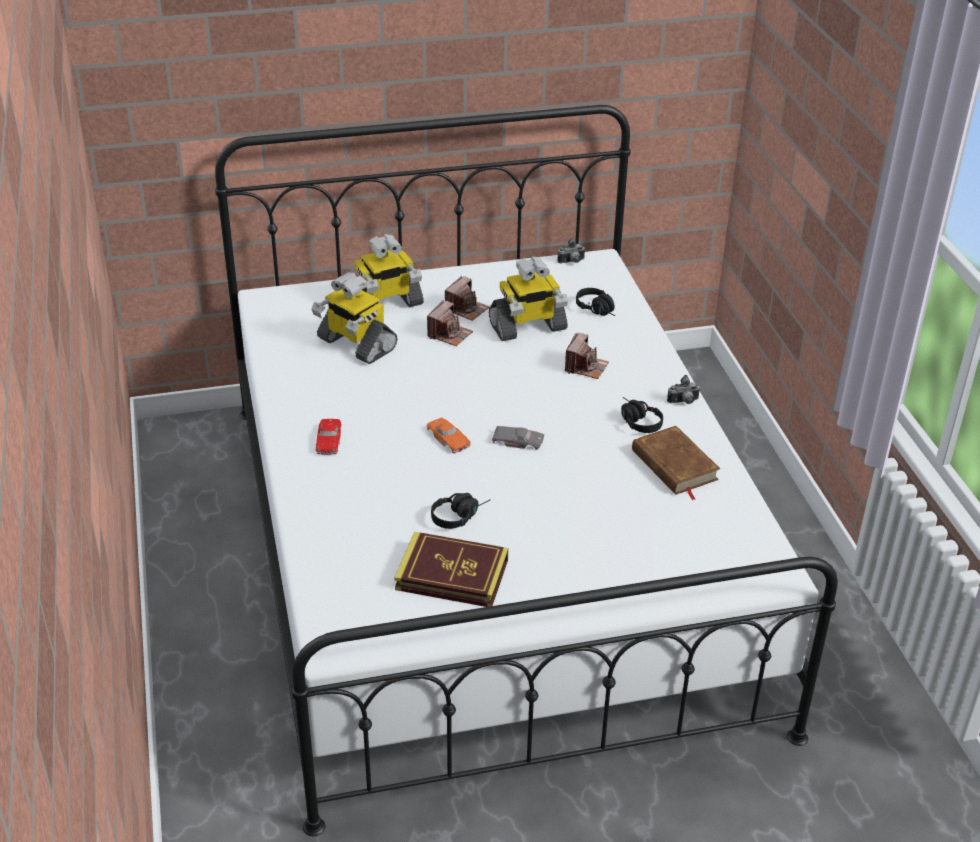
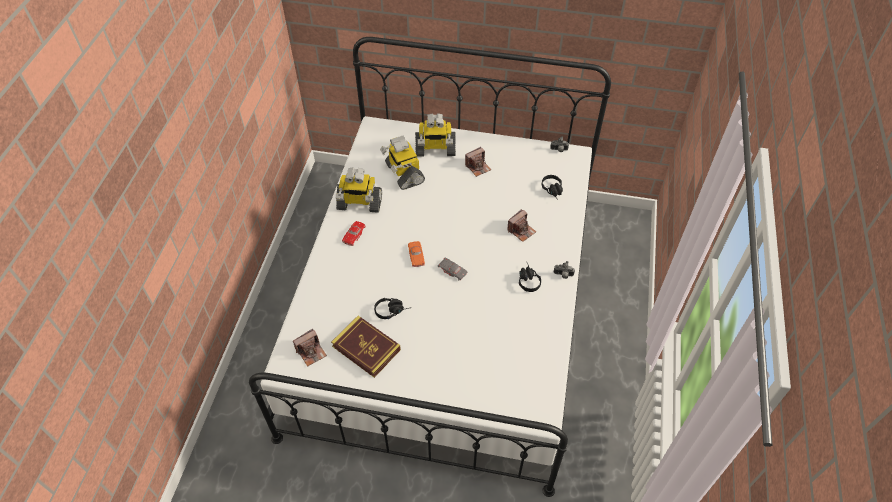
camera: 25 degrees right, 15 degrees up
(449, 334) = (458, 182): camera -> camera (311, 352)
(527, 327) = (505, 191): toy robot -> toy robot (359, 203)
(674, 465) = (530, 319): brown book -> none

